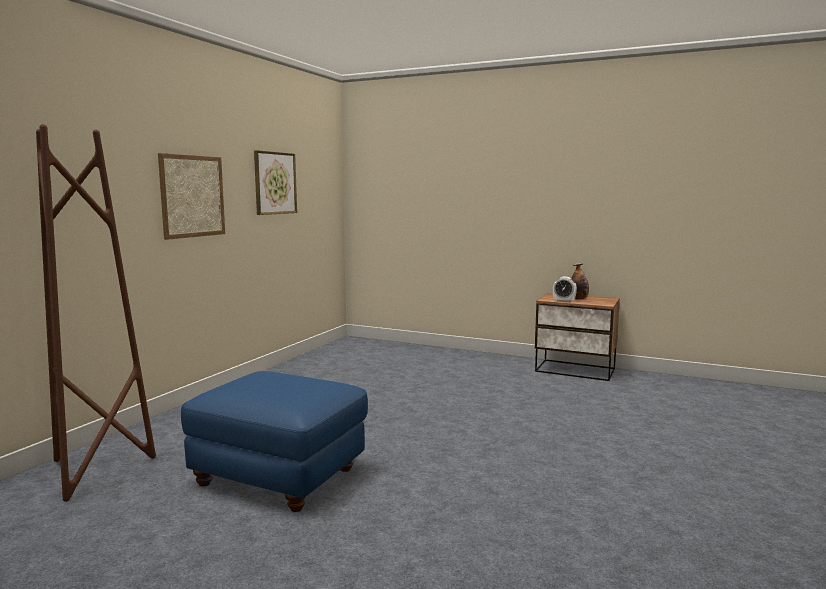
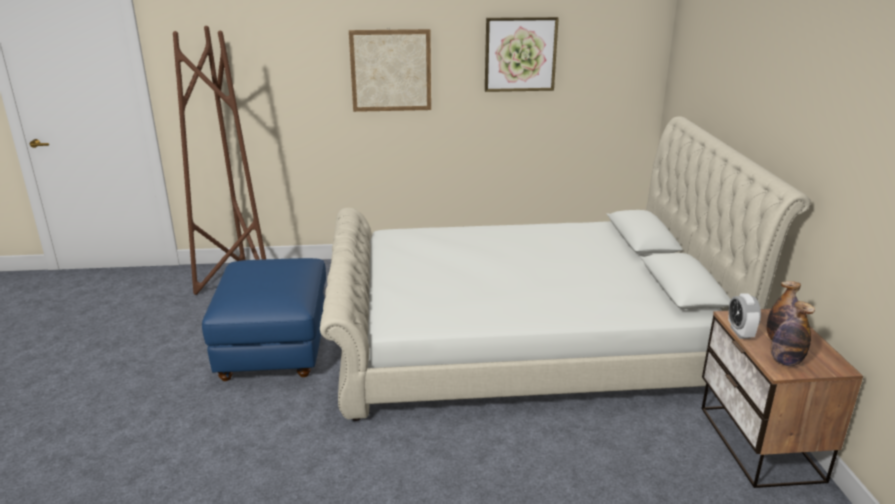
camera: 60 degrees right, 15 degrees up
(407, 387) = (525, 338): none -> beige bed
(598, 302) = (785, 361): none -> bottle

